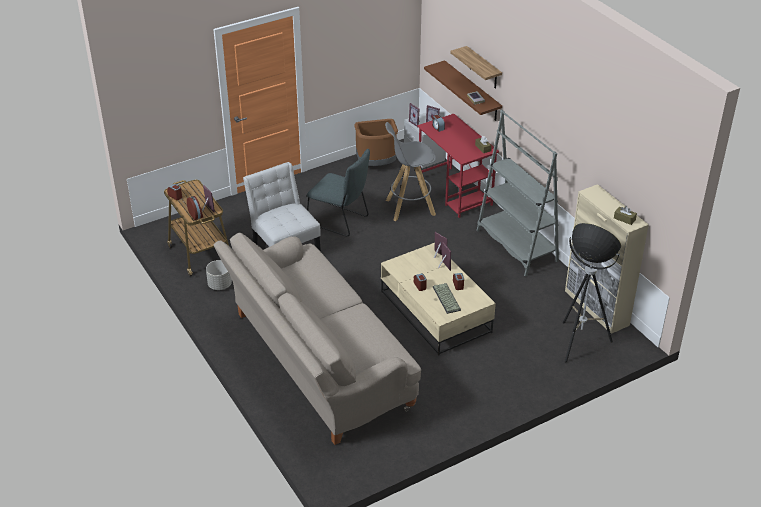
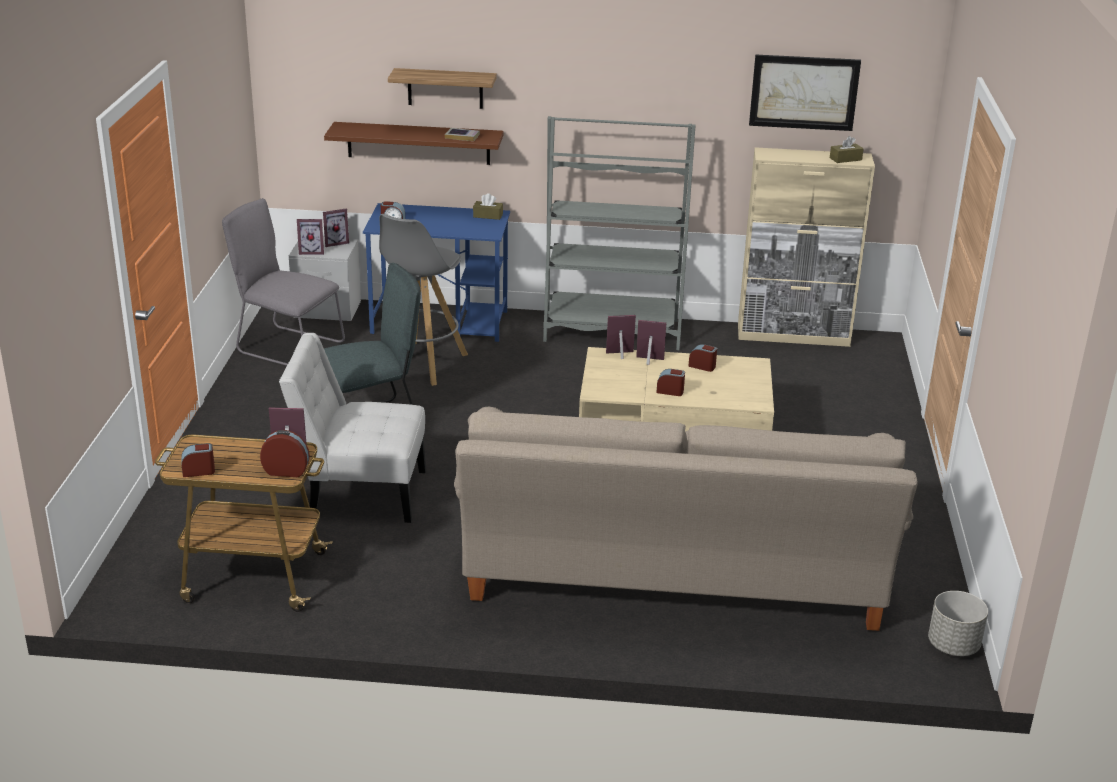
camera: 55 degrees left, 10 degrees down
(220, 285) = (367, 589): grey planter -> grey planter (953, 645)
(376, 165) = (286, 347): brown trash can -> grey chair
(445, 298) = (720, 385): keyboard -> none
(455, 192) = (441, 322): red desk -> blue desk
(579, 343) = (846, 371): floor lamp -> none
(623, 166) = (804, 92): none -> picture

